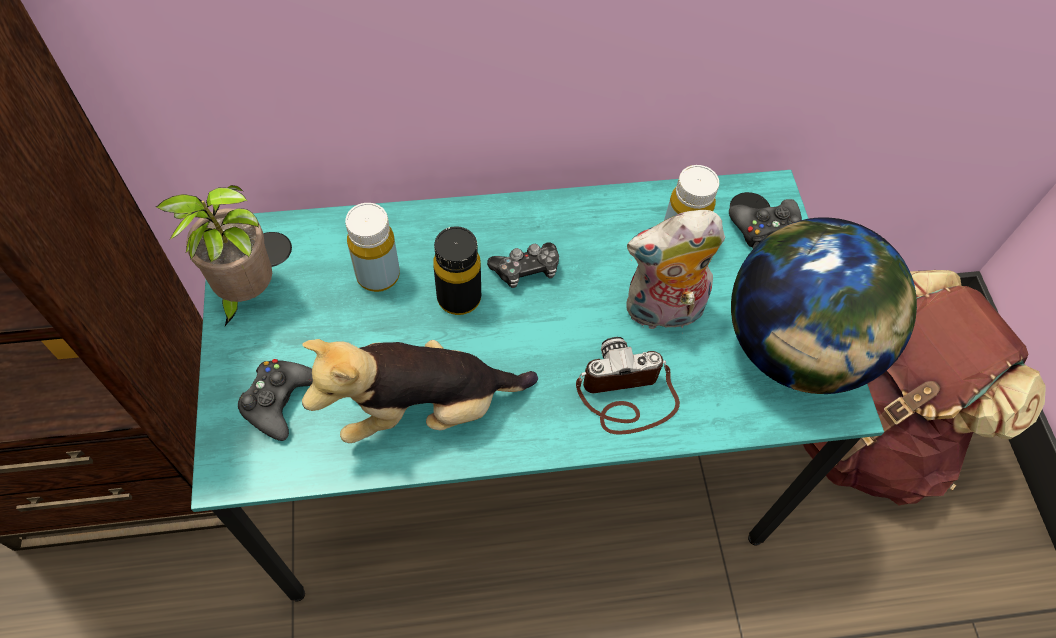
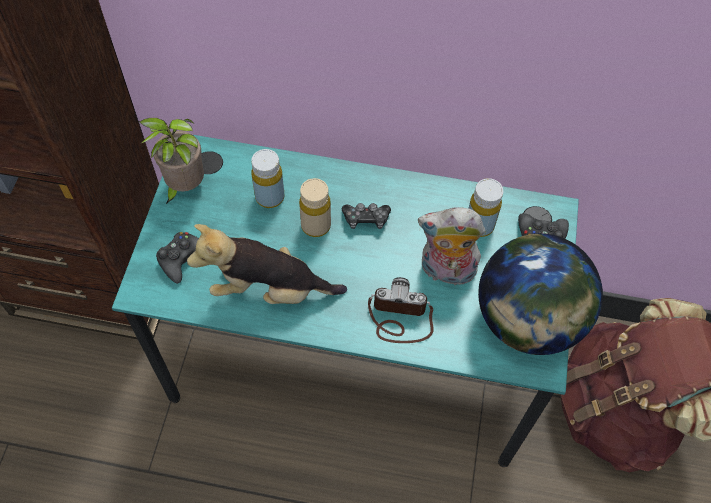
camera: 20 degrees right, 0 degrees up
(459, 298) = (316, 225): black bottle -> beige bottle

